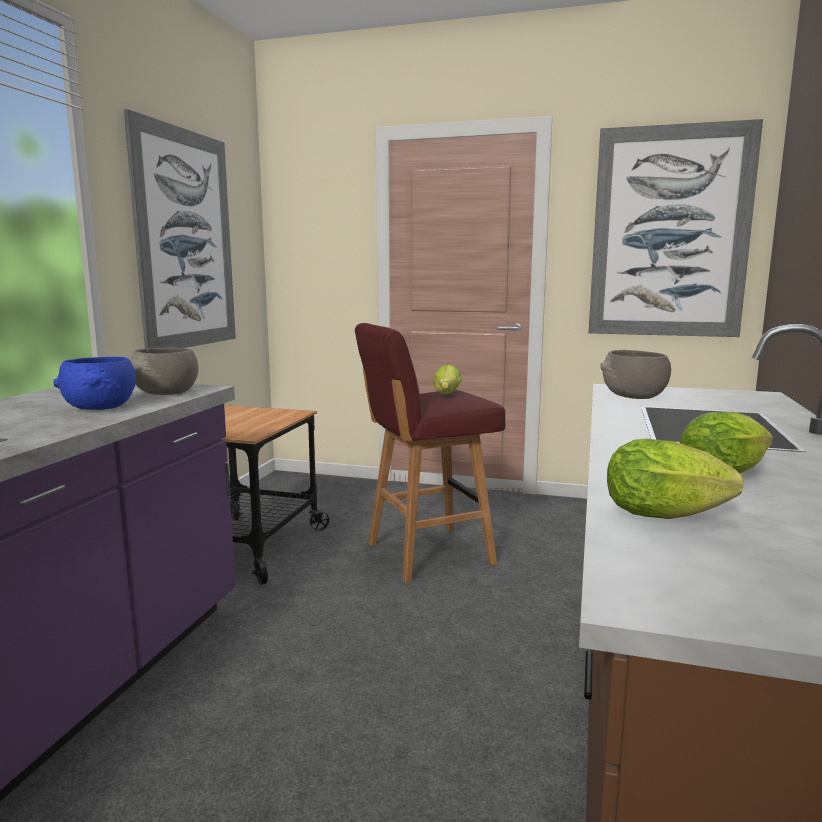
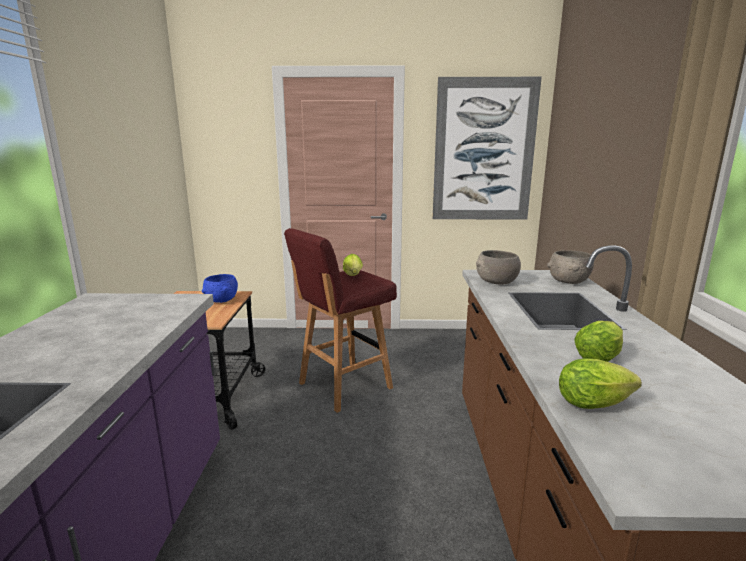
camera: 15 degrees left, 5 degrees up
(100, 407) = (121, 332): blue bowl -> blue bowl (222, 300)
(166, 393) = (163, 307): grey bowl -> grey bowl (569, 281)
(186, 240) = (130, 161): picture -> none

